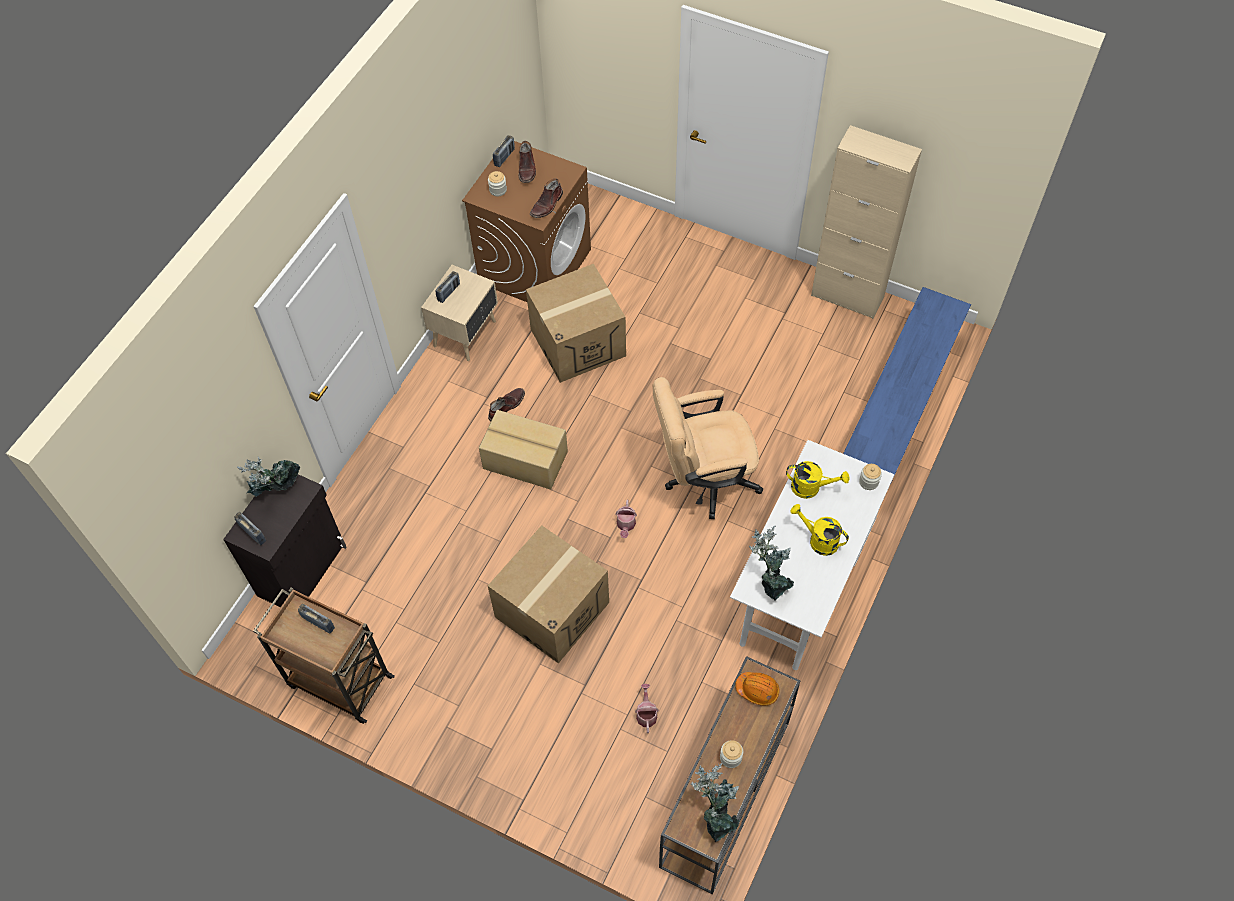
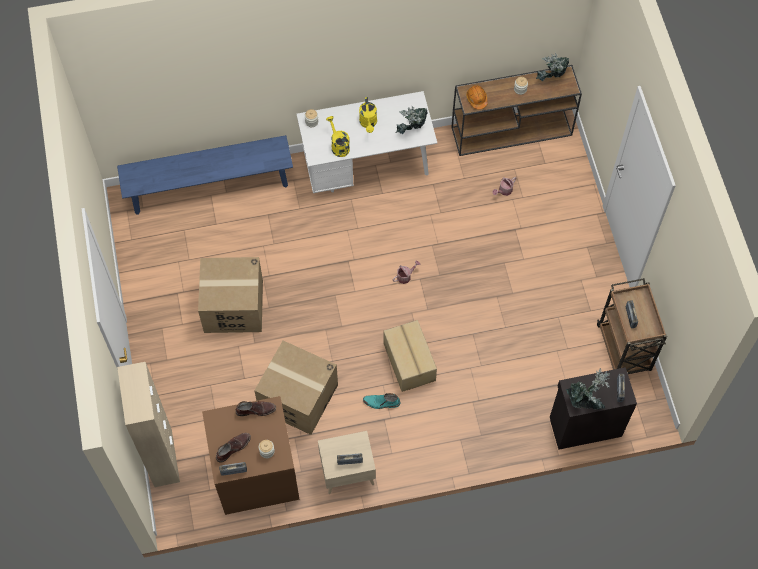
camera: 130 degrees left, 5 degrees up
(506, 406) = (381, 402): brown boot -> turquoise boot
(552, 609) = (488, 276): cardboard box -> cardboard box (233, 306)
(703, 479) = (341, 257): beige office chair -> none
(847, 296) = (135, 266): beige cabinet -> beige cabinet (163, 458)

